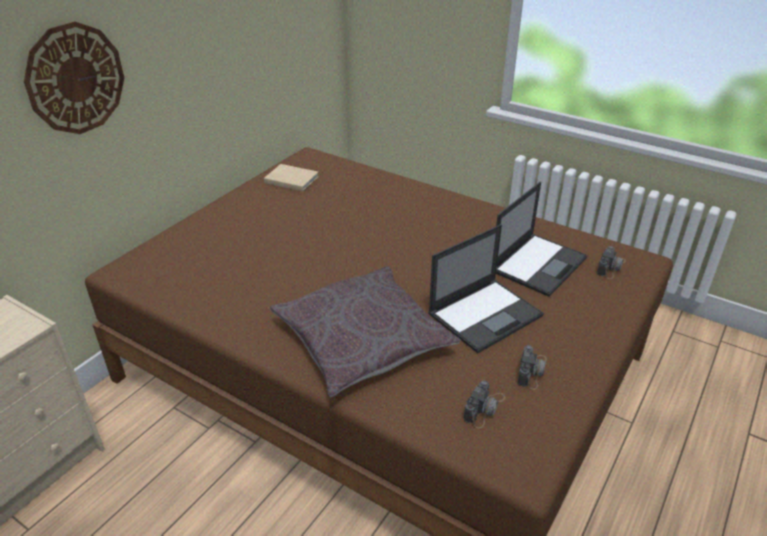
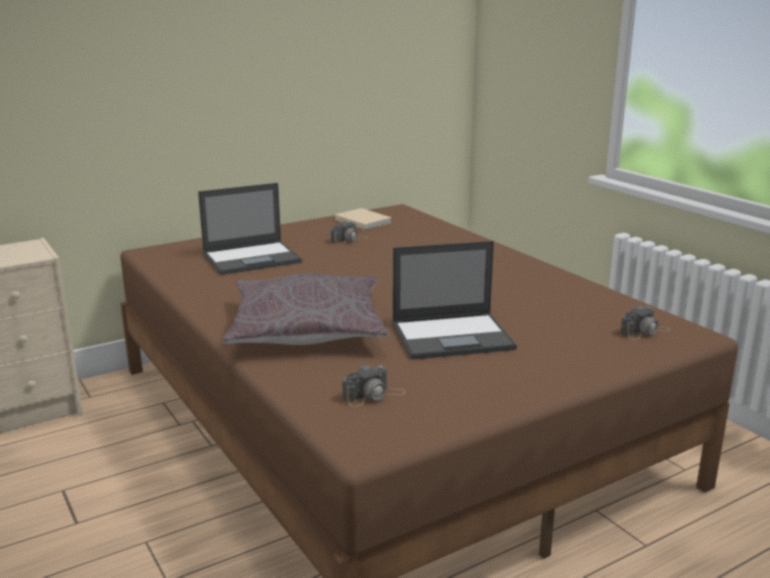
camera: 25 degrees right, 15 degrees down
(75, 79) = (153, 66): wall clock -> none
(532, 370) = (456, 383): camera -> camera (349, 239)
(539, 263) = (557, 314): laptop -> laptop (253, 258)

